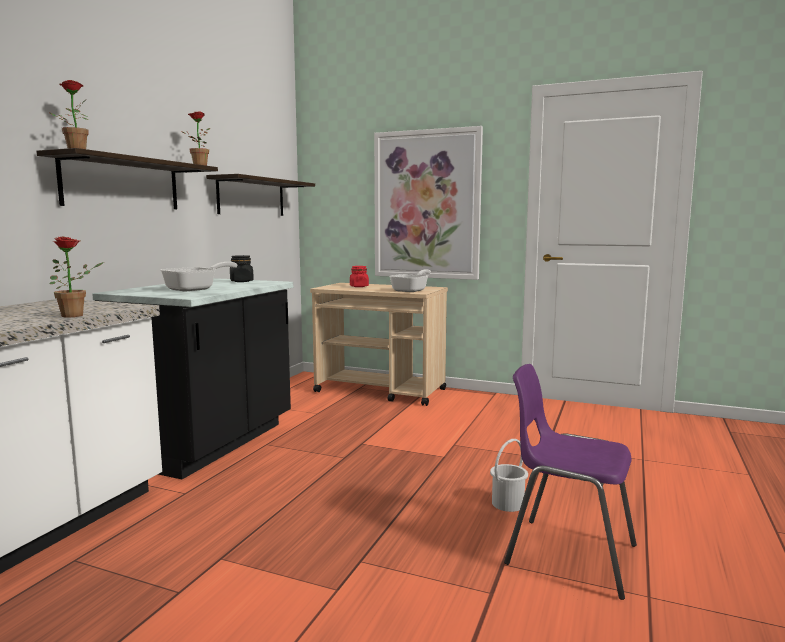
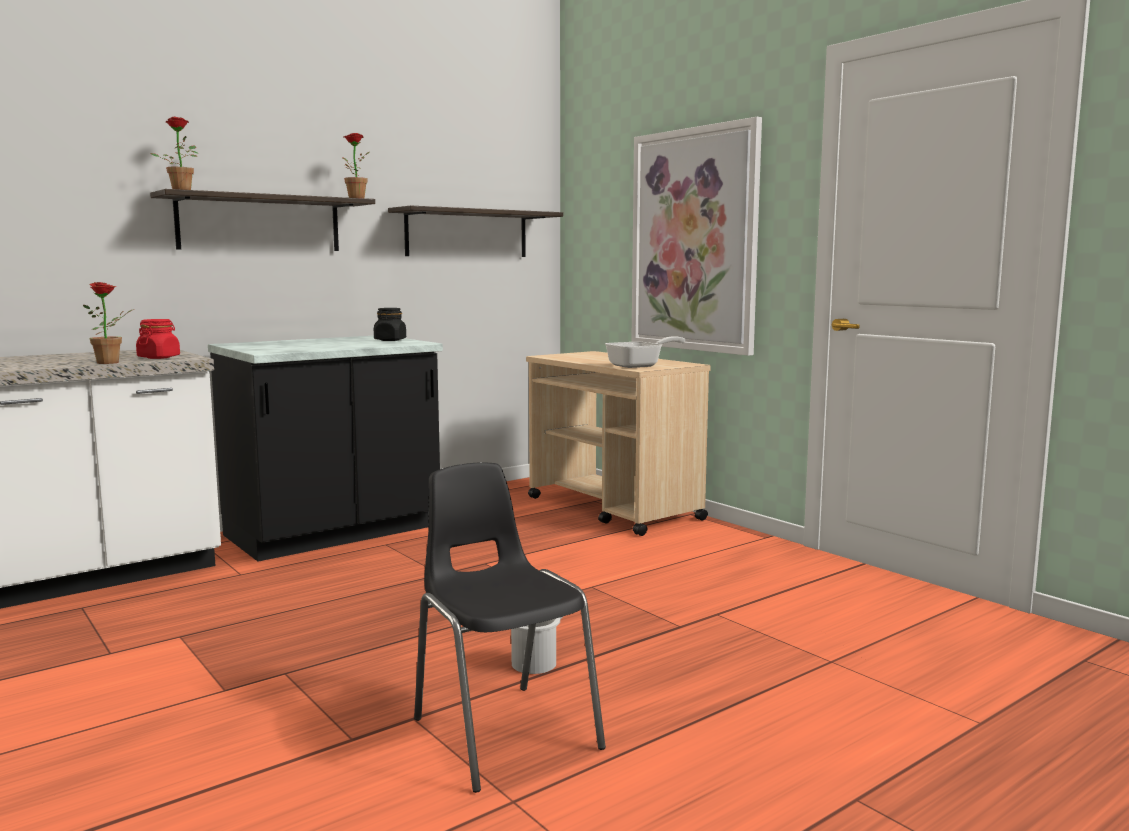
camera: 30 degrees right, 0 degrees up
(196, 289) = (306, 345): frying pan -> none
(359, 286) = (593, 357): red jar -> red jar (159, 357)
(567, 554) = (503, 732): purple chair -> black chair

